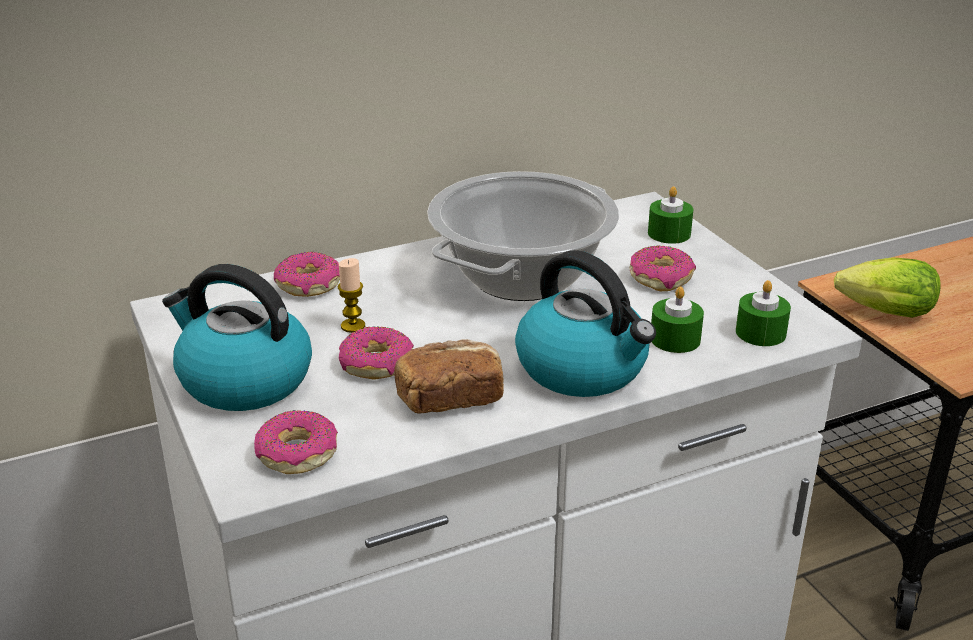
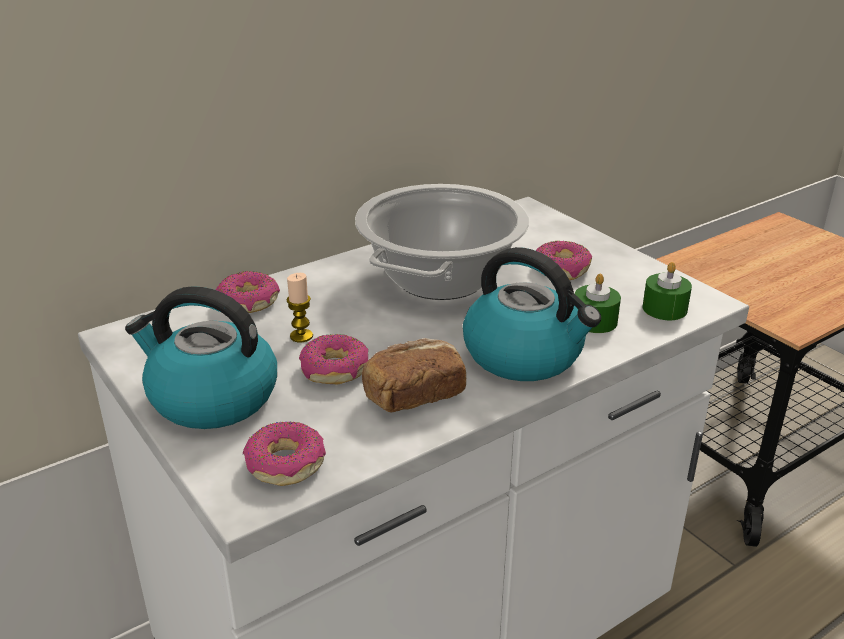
camera: 10 degrees left, 0 degrees up
(669, 233) = (554, 230): green candle -> none
(880, 312) = (713, 285): lettuce -> none

